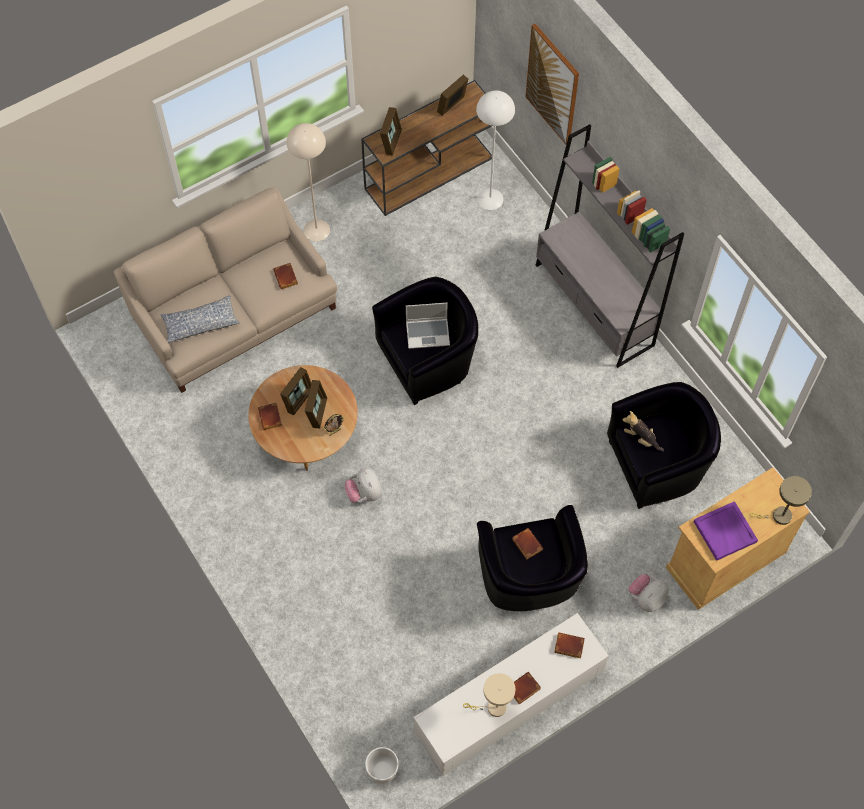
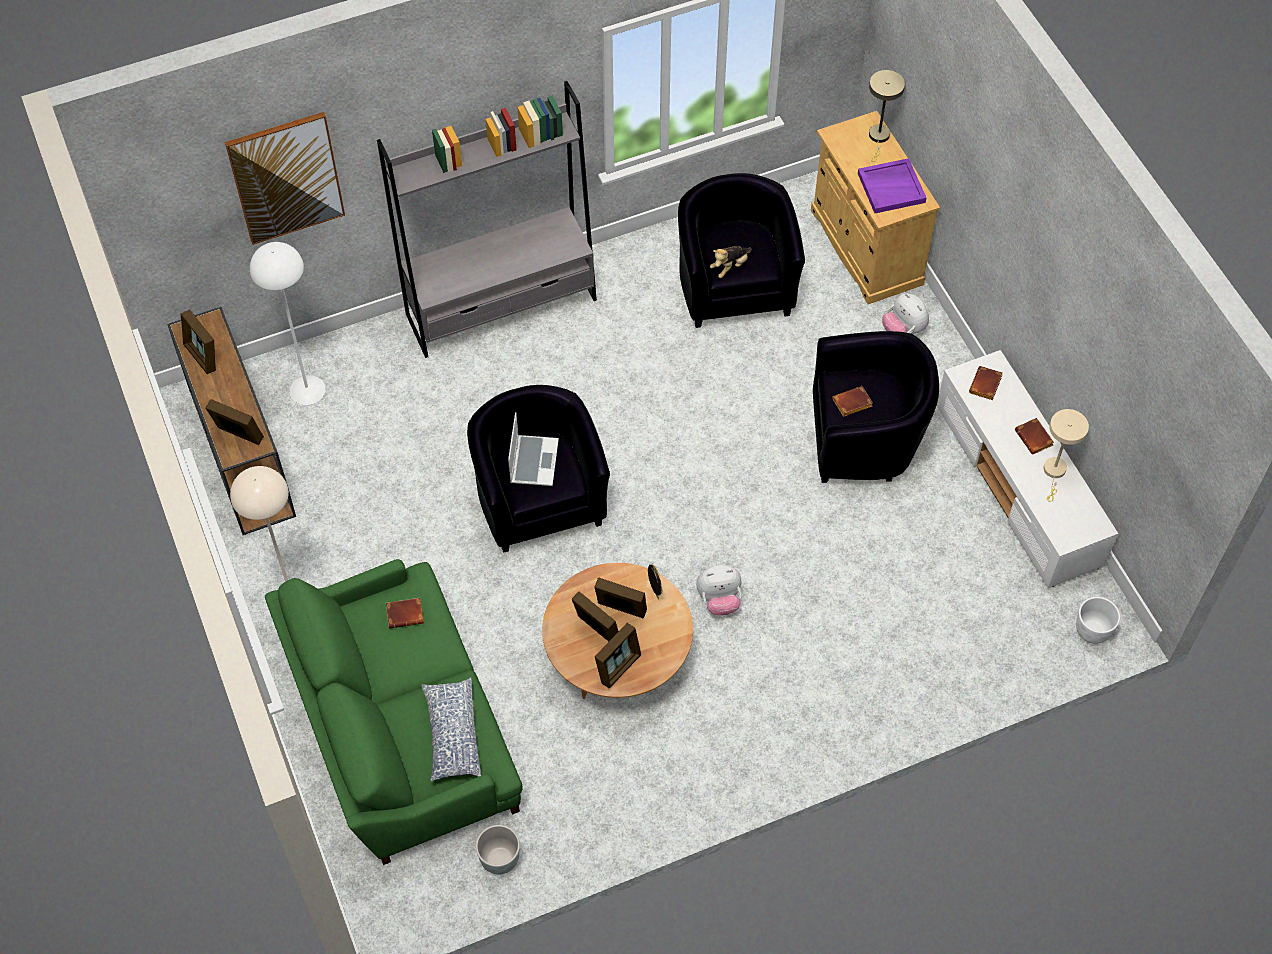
camera: 80 degrees left, 5 degrees down
(145, 387) = (499, 860): none -> grey planter
(233, 311) = (400, 728): beige sofa -> green sofa
(271, 418) = (618, 667): brown book -> picture frame

